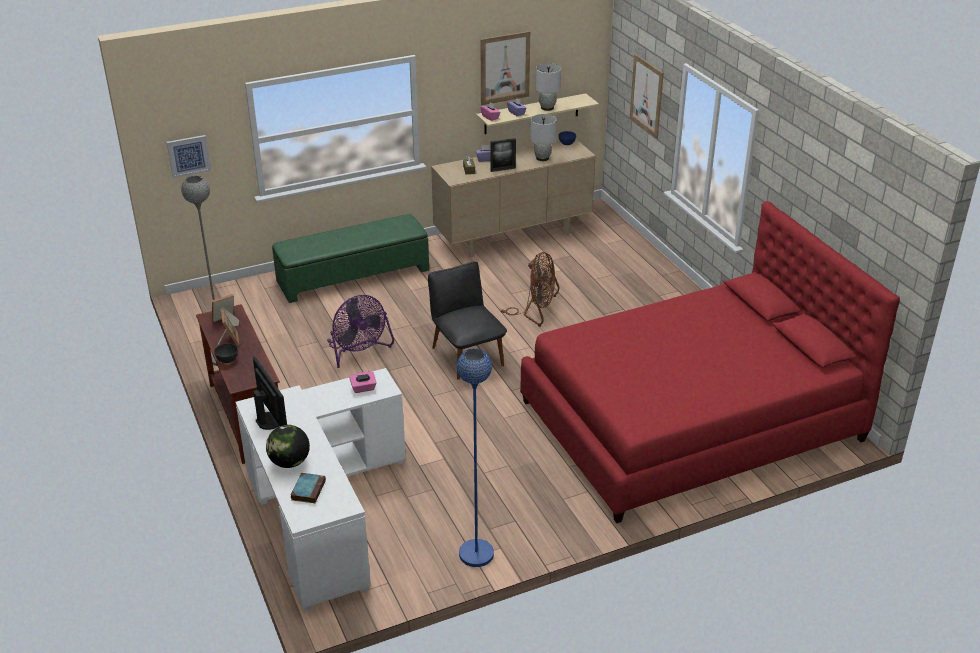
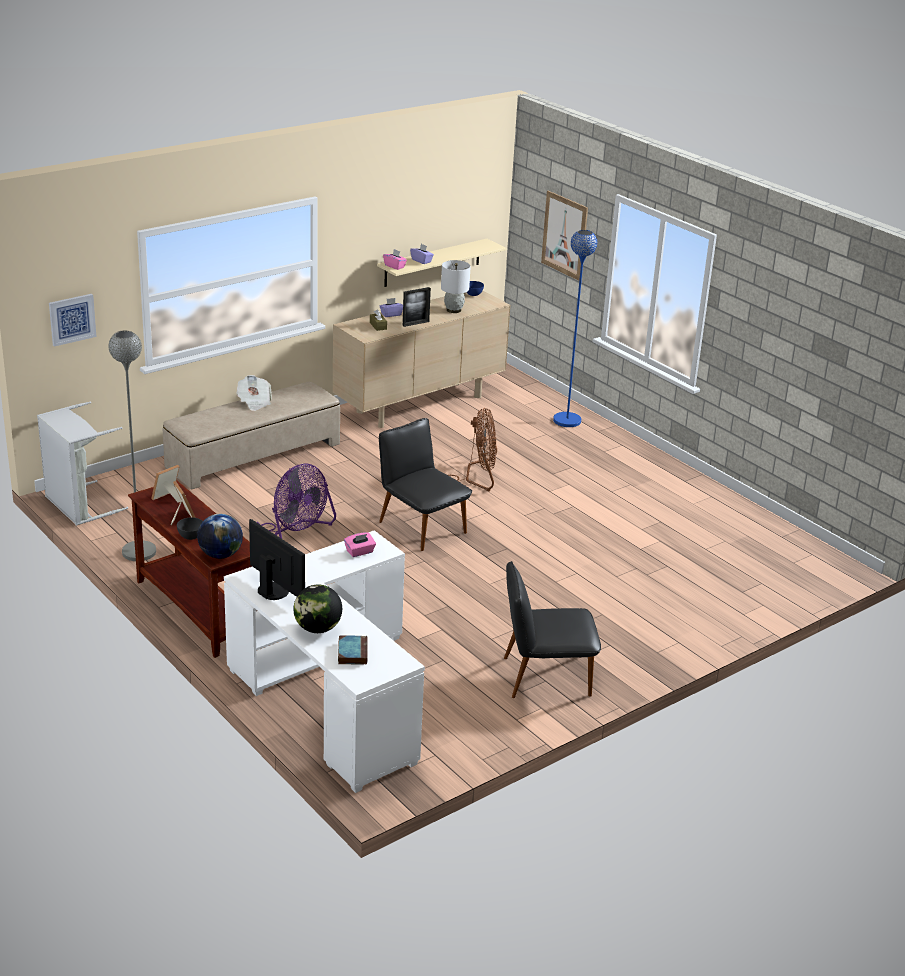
camera: 15 degrees left, 5 degrees down
(193, 310) = (78, 506): none -> grey laundry basket
(243, 380) = (220, 555): none -> globe
(353, 275) = (254, 455): green bench -> beige bench
(354, 231) = (254, 402): none -> newspaper
(476, 554) = (517, 717): blue floor lamp -> blue floor lamp (566, 420)
(505, 68) = (407, 210): picture -> none
(518, 516) = (546, 676): none -> black chair
(547, 108) = (452, 254): white table lamp -> none
(691, 420) = (687, 568): red bed -> none

